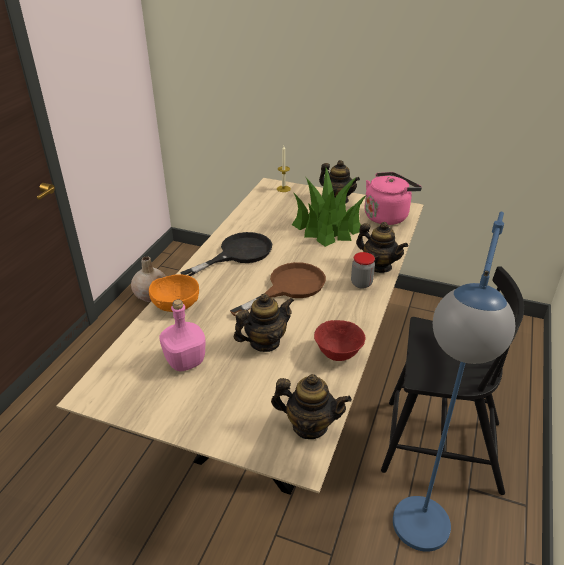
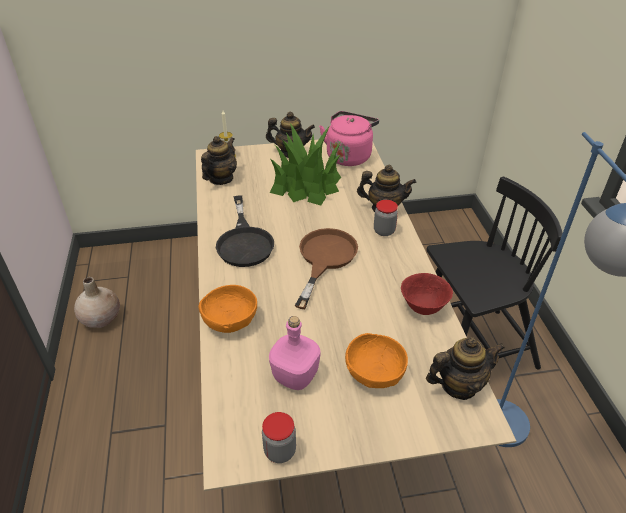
camera: 30 degrees left, 5 degrees up
(126, 406) = (280, 451): none -> jar
(238, 253) = (244, 241): black frying pan -> black frying pan turned 150 degrees clockwise
(248, 385) = (375, 372): none -> orange bowl
(264, 342) = (351, 323): teapot -> teapot (221, 179)

